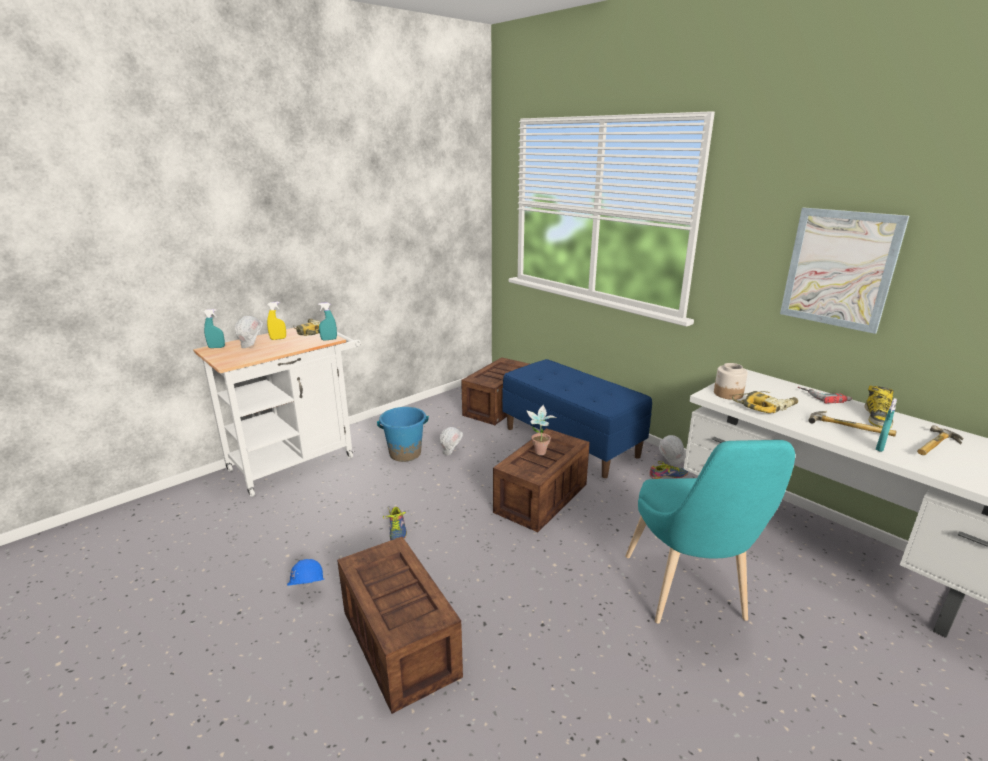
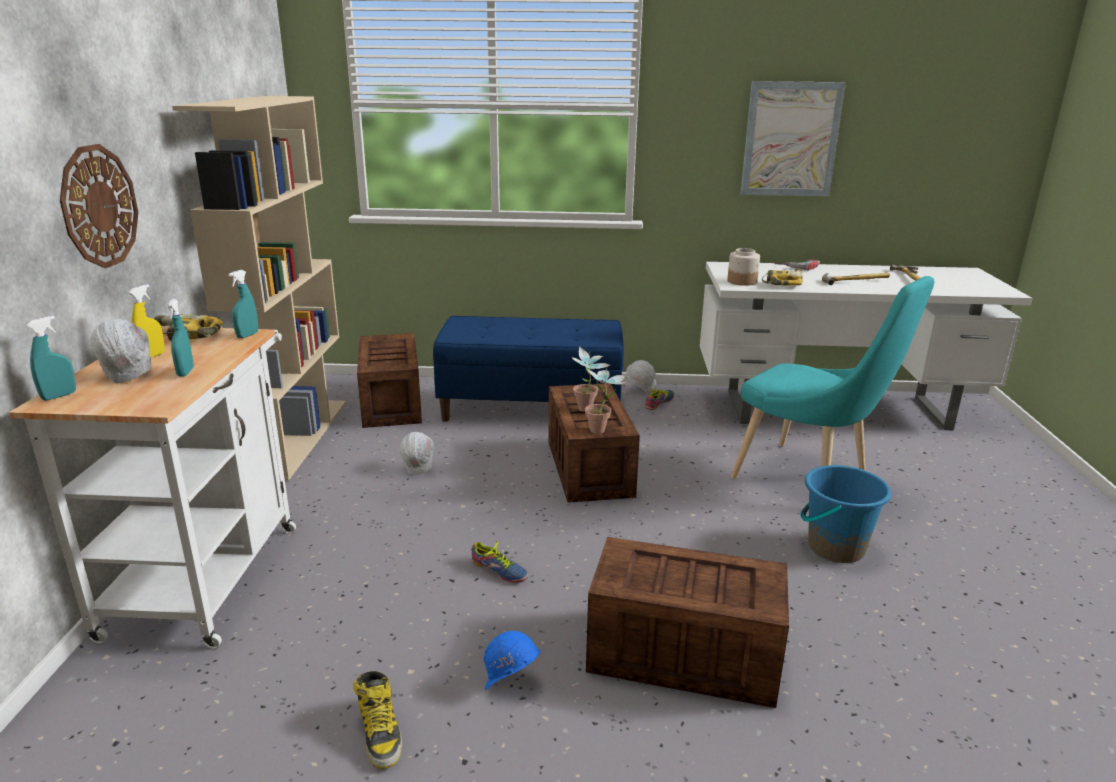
camera: 45 degrees left, 0 degrees up
(282, 257) = (99, 206): none -> wall clock
(405, 453) = (362, 495): blue bucket -> blue bucket (835, 547)
(426, 407) = (296, 436): none -> beige bookcase
(522, 472) = (603, 431): none -> potted plant
(877, 418) = (852, 271): boot -> boot (380, 732)
(879, 448) = (892, 288): turquoise spray bottle -> turquoise spray bottle (185, 372)

